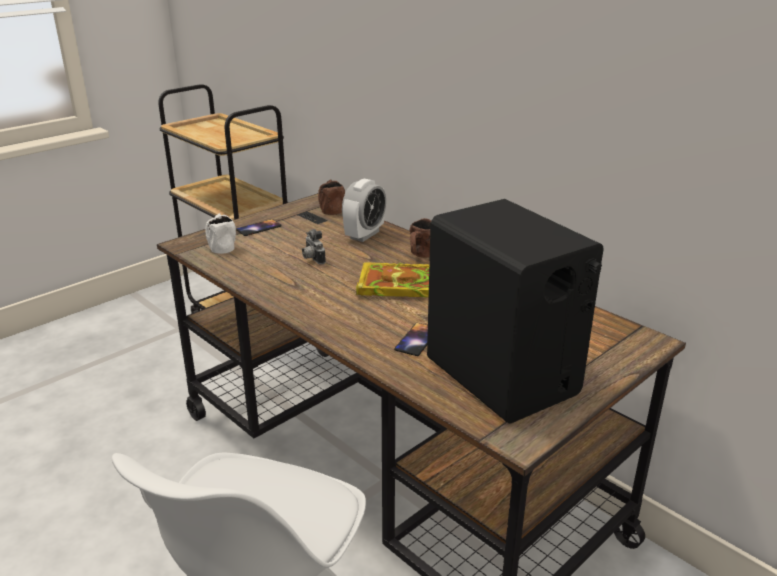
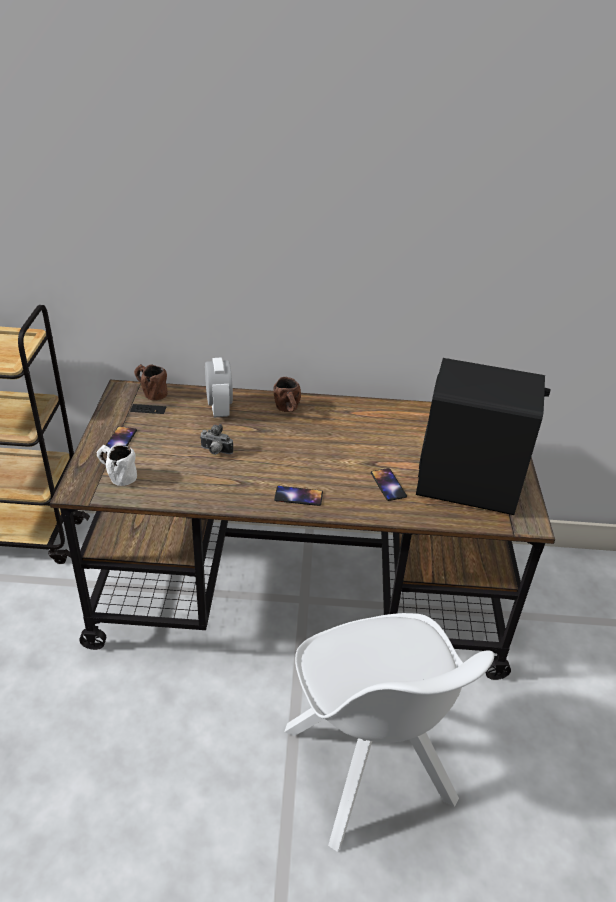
camera: 45 degrees left, 10 degrees up
(323, 312) = (298, 496): none -> phone
(396, 285) = (312, 446): book -> none

